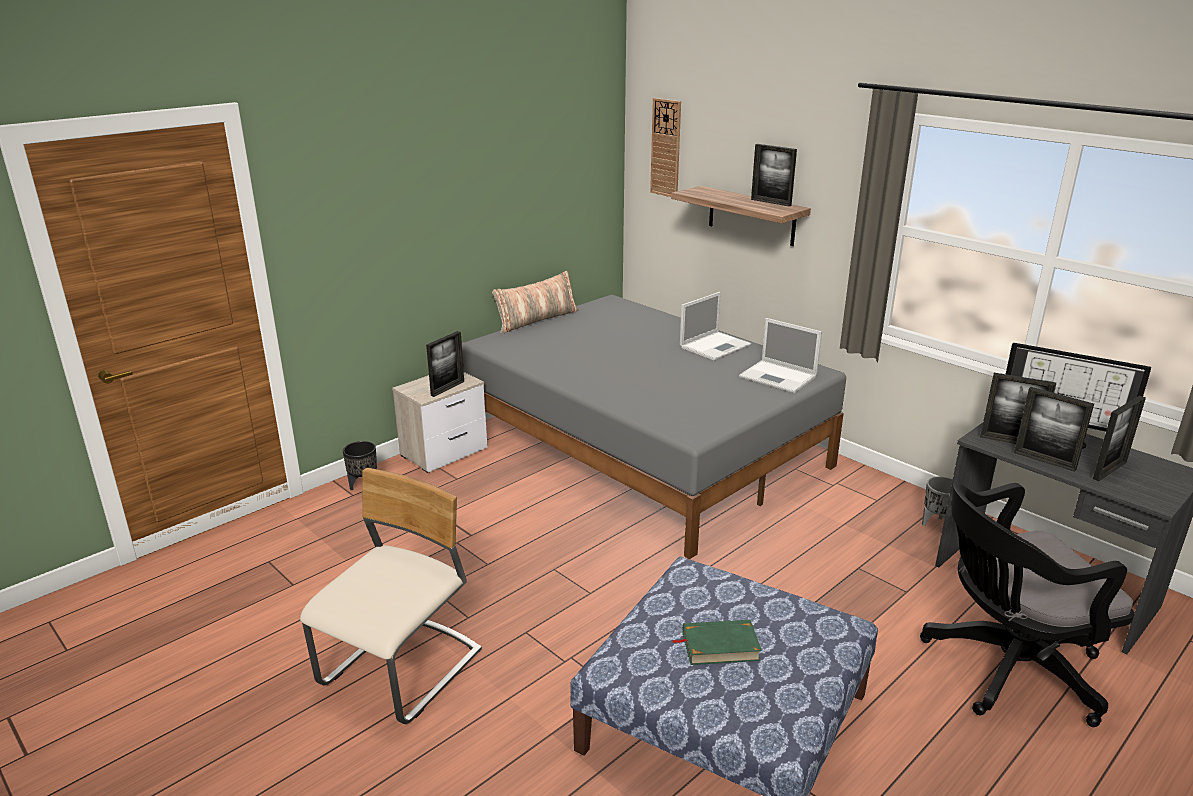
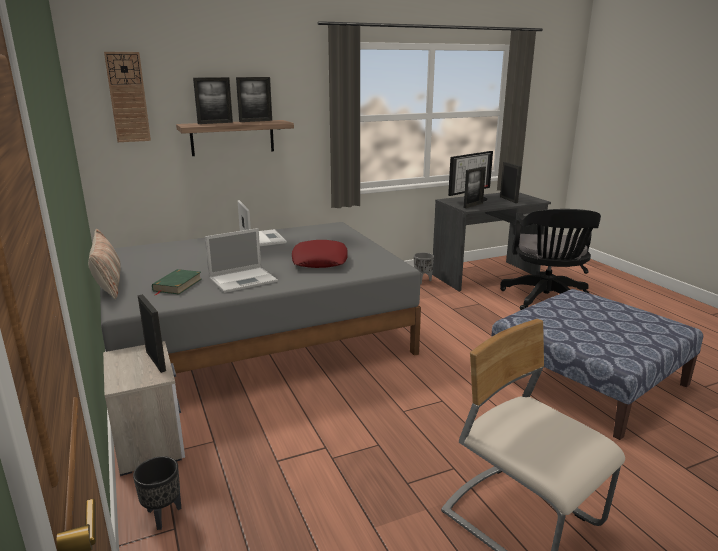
camera: 70 degrees left, 5 degrees down
(672, 389) = (319, 260): none -> red pillow
(720, 646) = (601, 325): green book -> green book (177, 285)
(779, 377) = (332, 234): laptop -> laptop (244, 280)
(1044, 461) = (495, 205): picture frame -> picture frame (215, 123)

